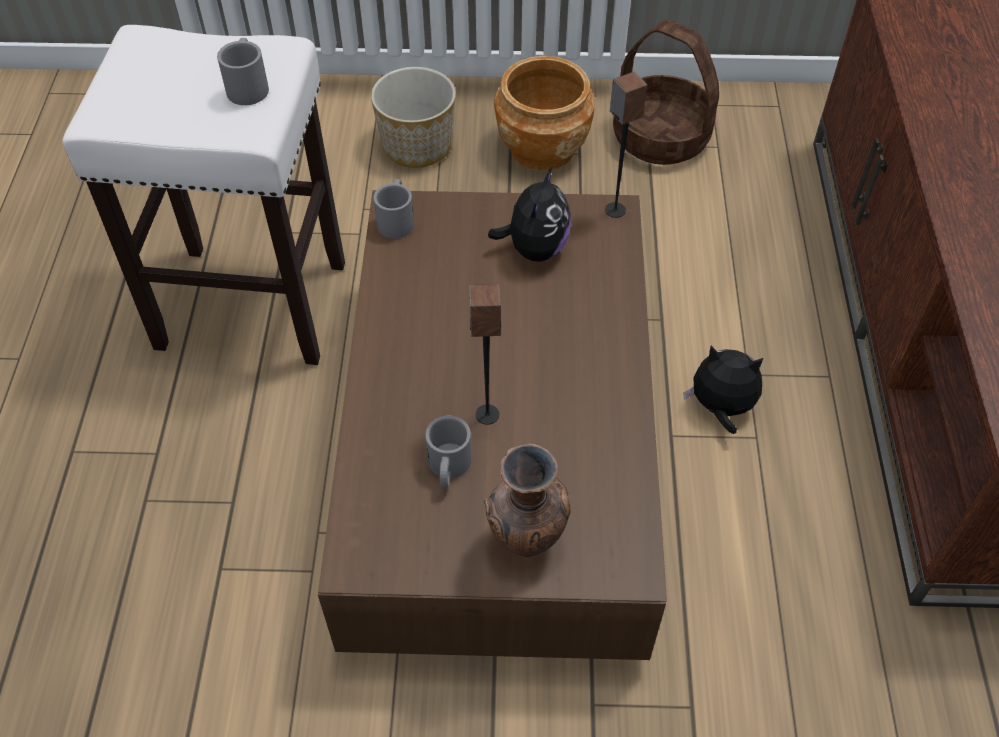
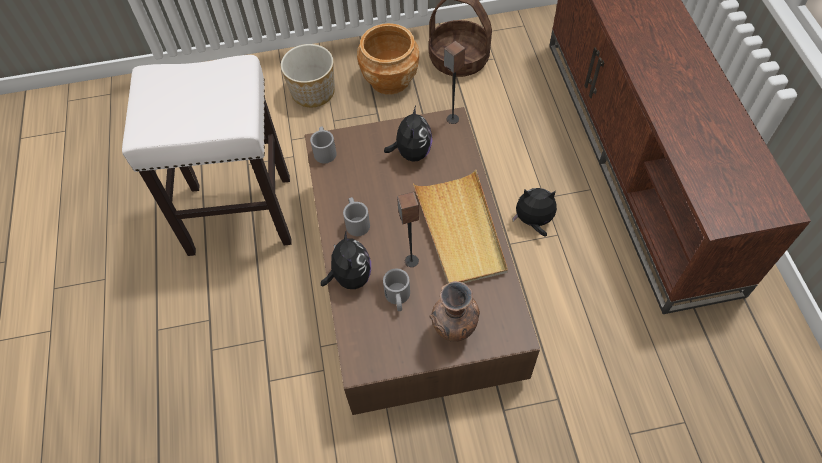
camera: 10 degrees left, 5 degrees up
(248, 85) = (227, 93): grey mug -> grey mug (356, 221)
(380, 418) = (350, 277): none -> plush toy
(581, 383) = (460, 230): none -> beige tray

